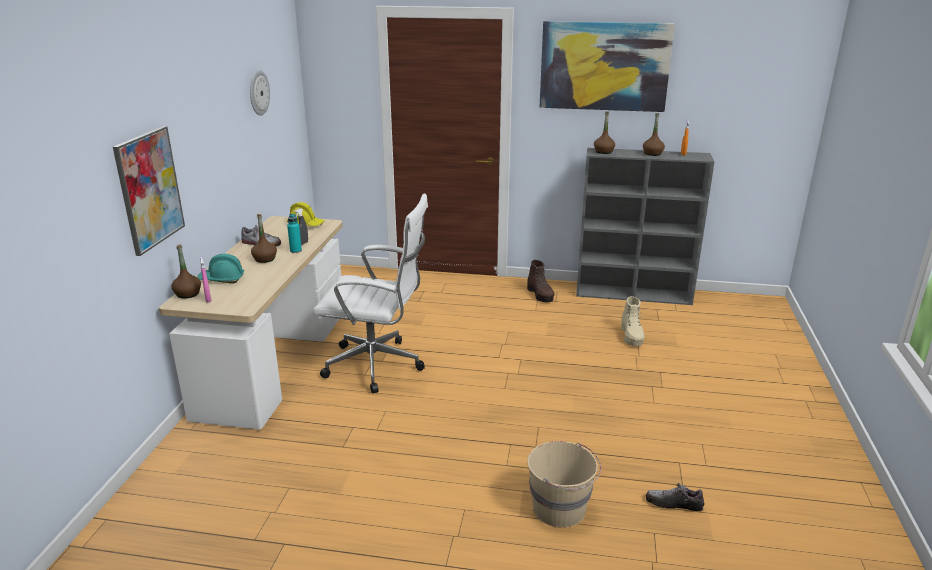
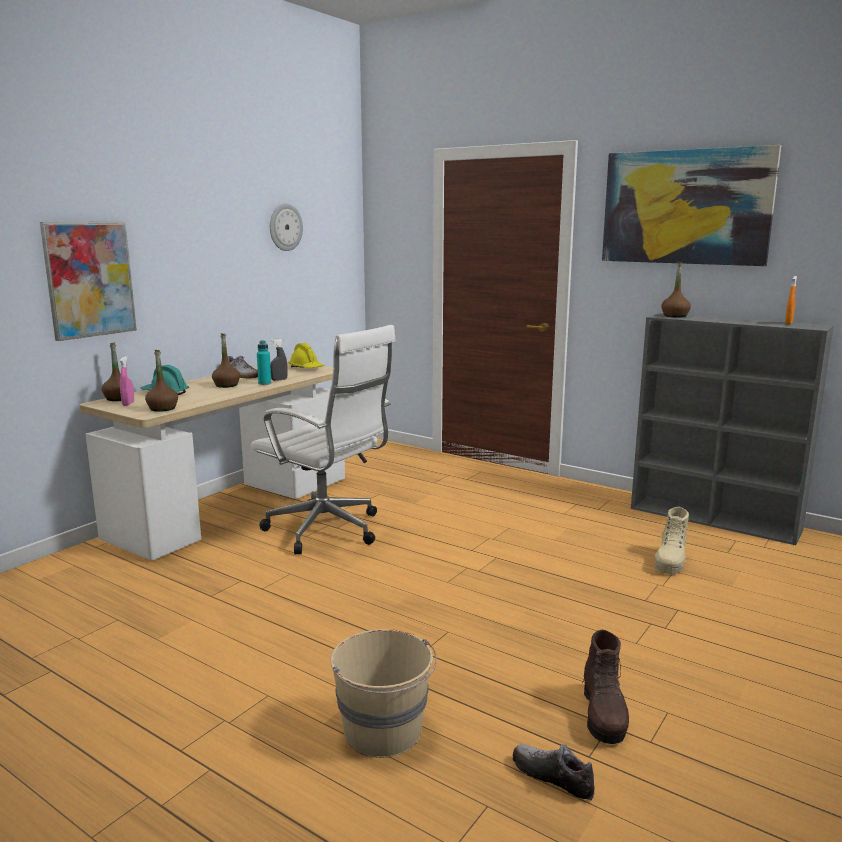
camera: 25 degrees right, 10 degrees down
(540, 295) = (584, 500): brown boot -> brown boot (603, 715)
(652, 153) = (742, 320): brown bottle -> brown bottle (162, 408)

